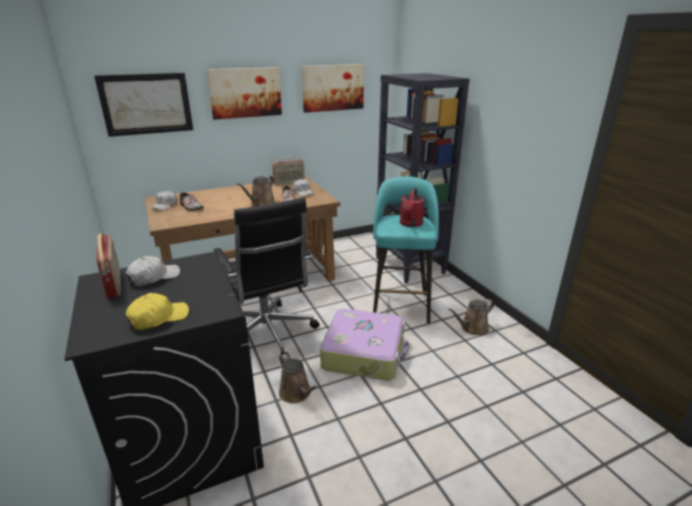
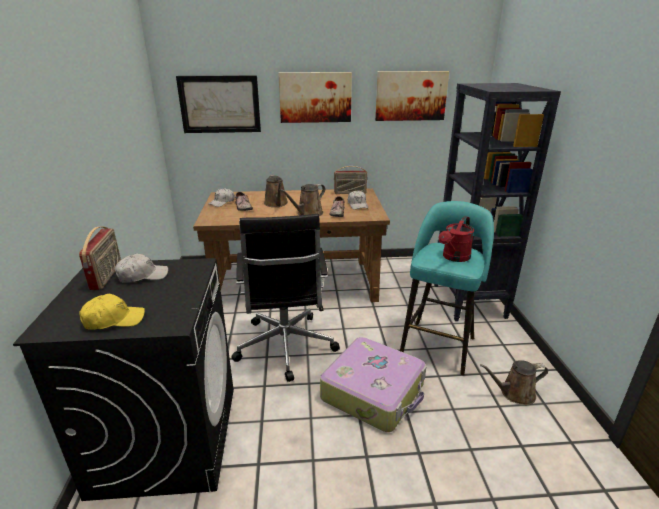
camera: 20 degrees right, 0 degrees up
(296, 393) = (284, 419): brown watering can -> brown watering can (276, 204)

